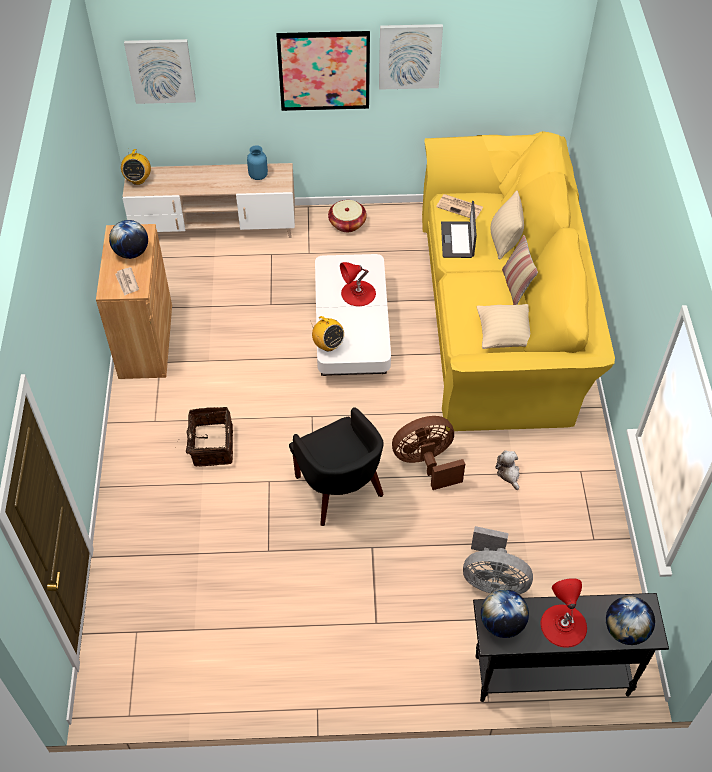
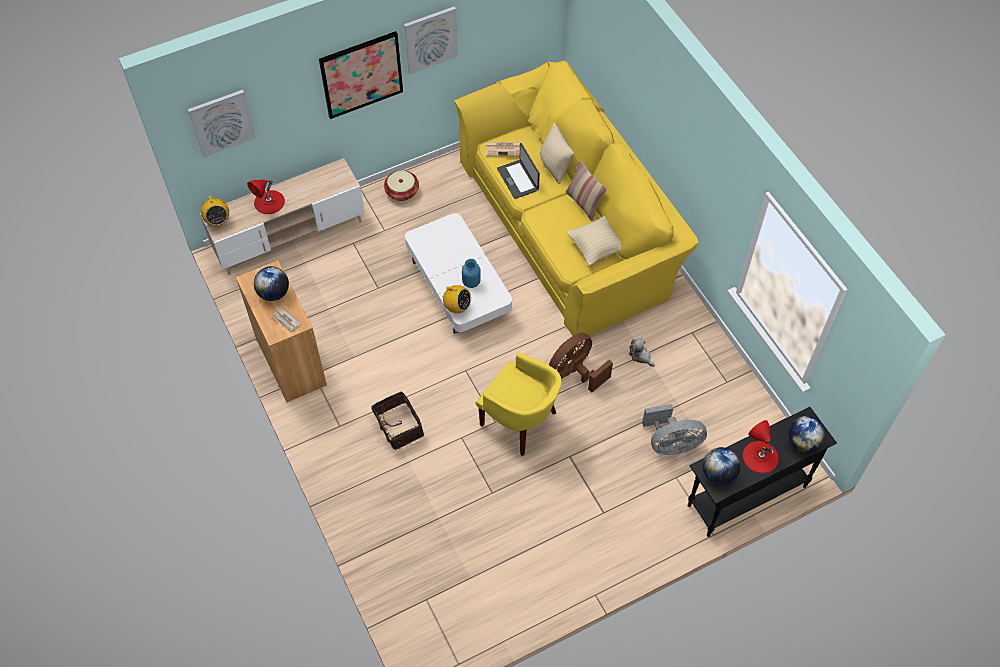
camera: 25 degrees left, 5 degrees up
(258, 175) = (321, 180): blue vase -> blue vase (471, 282)
(339, 490) = (520, 422): black armchair -> yellow armchair
(358, 293) = (456, 253): red table lamp -> red table lamp (269, 202)

